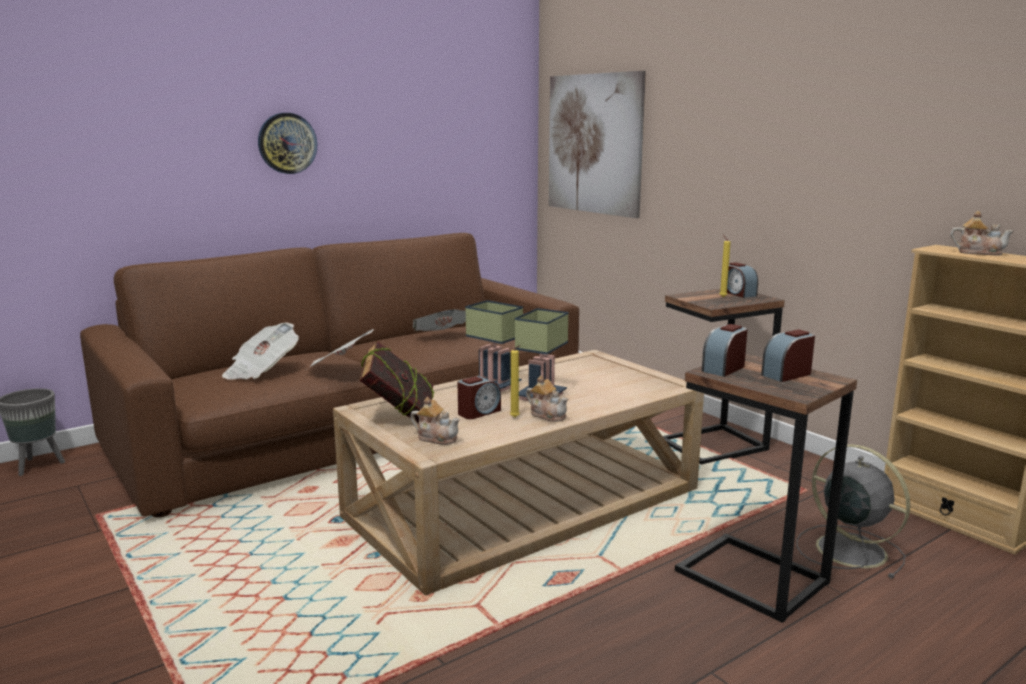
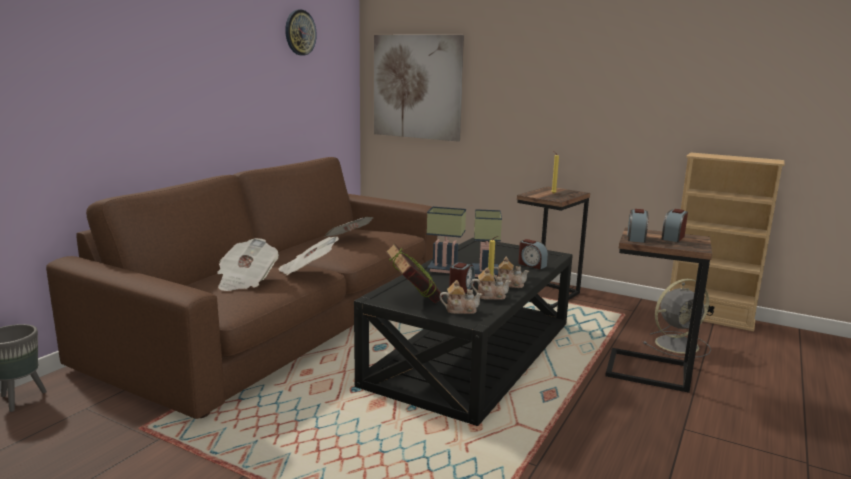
camera: 25 degrees left, 0 degrees up
(287, 143) = (202, 85): wall clock -> wall clock (300, 32)
(524, 502) = (471, 352): beige coffee table -> black coffee table
(738, 293) = (558, 190): alarm clock -> alarm clock (532, 265)
(848, 549) = (678, 344): grey fan -> grey fan turned 135 degrees clockwise
(978, 252) = (723, 156): teapot -> teapot (490, 296)

